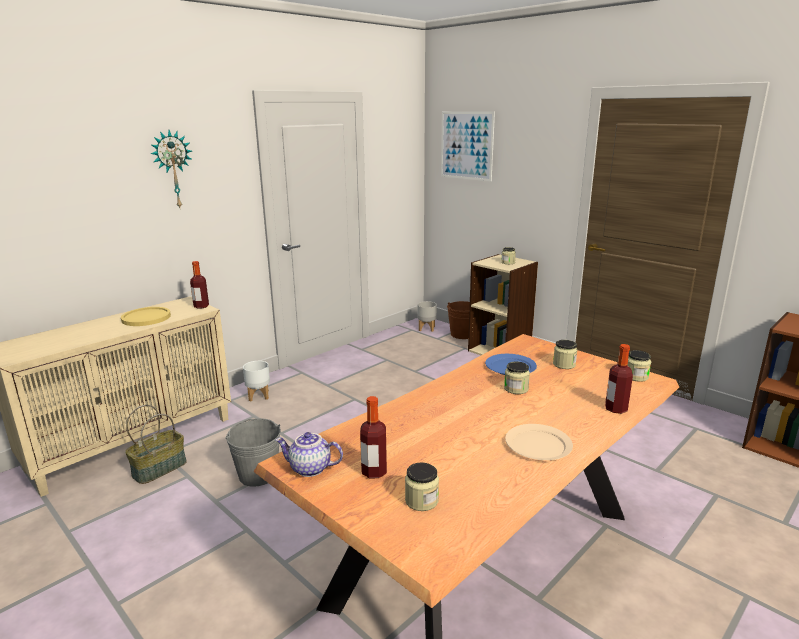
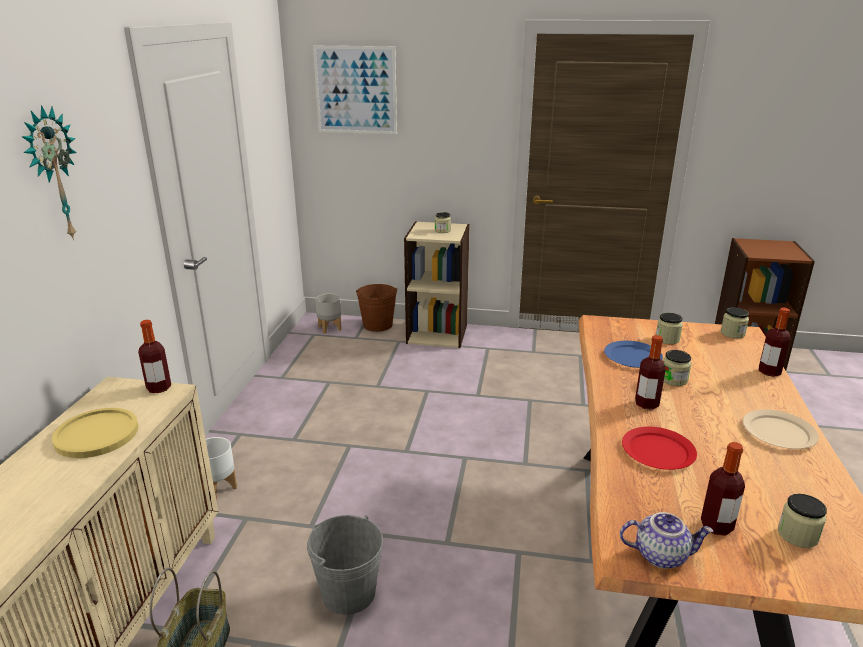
camera: 35 degrees left, 5 degrees up
(309, 469) = (661, 555): teapot -> teapot turned 150 degrees counterclockwise
(416, 421) = (657, 451): none -> red plate
(463, 395) = (646, 404): none -> bottle

